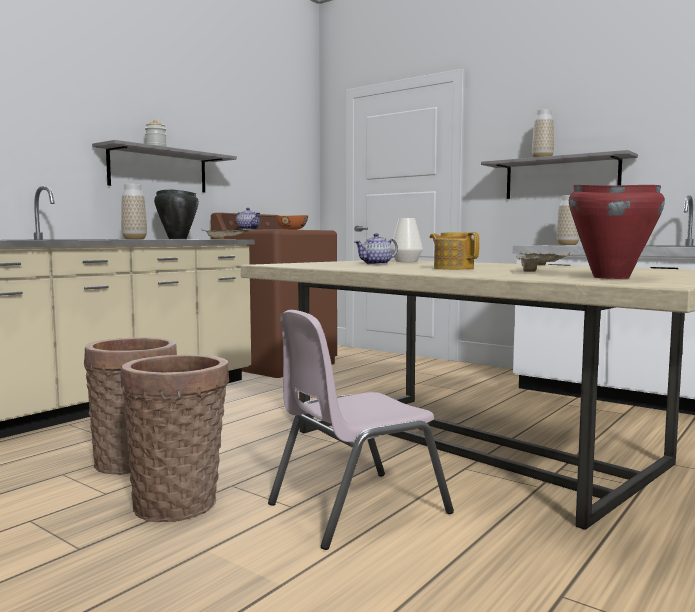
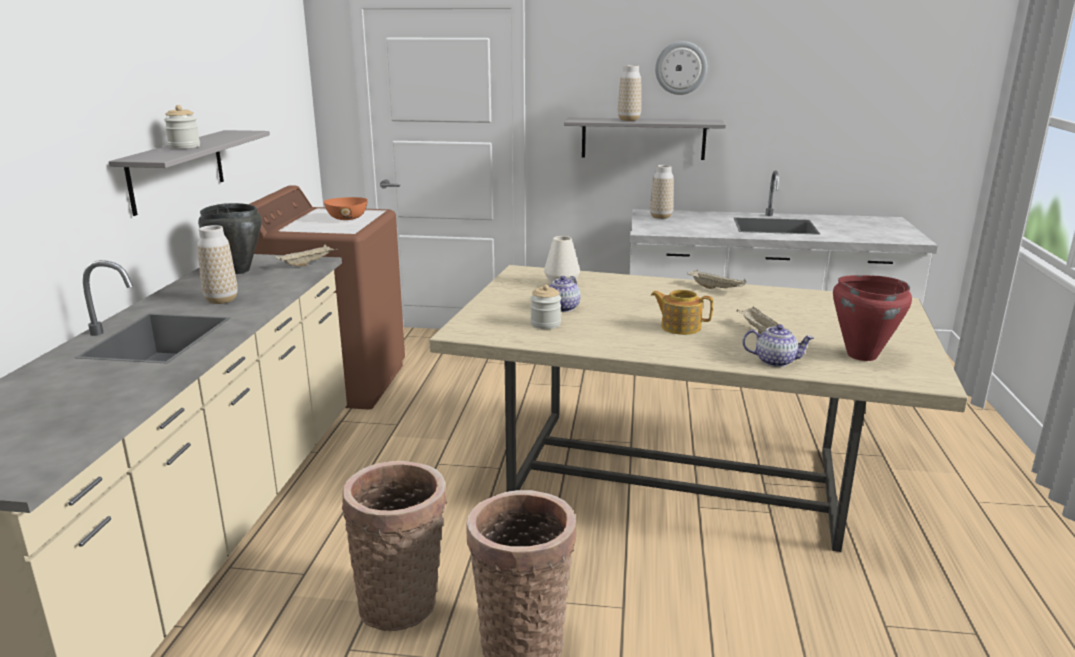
camera: 30 degrees left, 15 degrees up
(248, 229) = (299, 229): teapot -> teapot (775, 361)
(341, 265) = (545, 324): none -> jar
(356, 508) = (673, 589): pink chair -> none
(595, 110) = (681, 68): none -> wall clock

